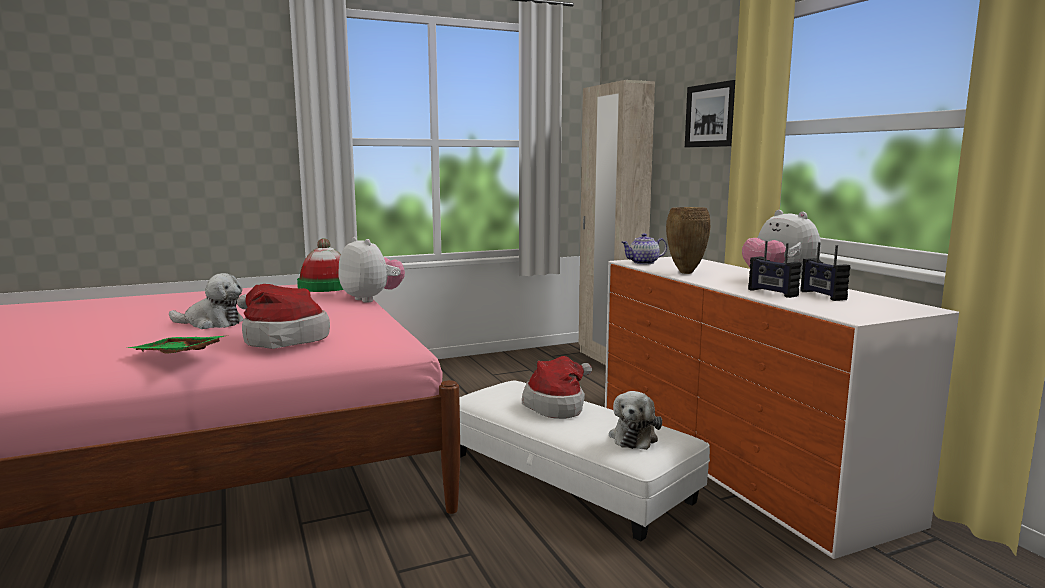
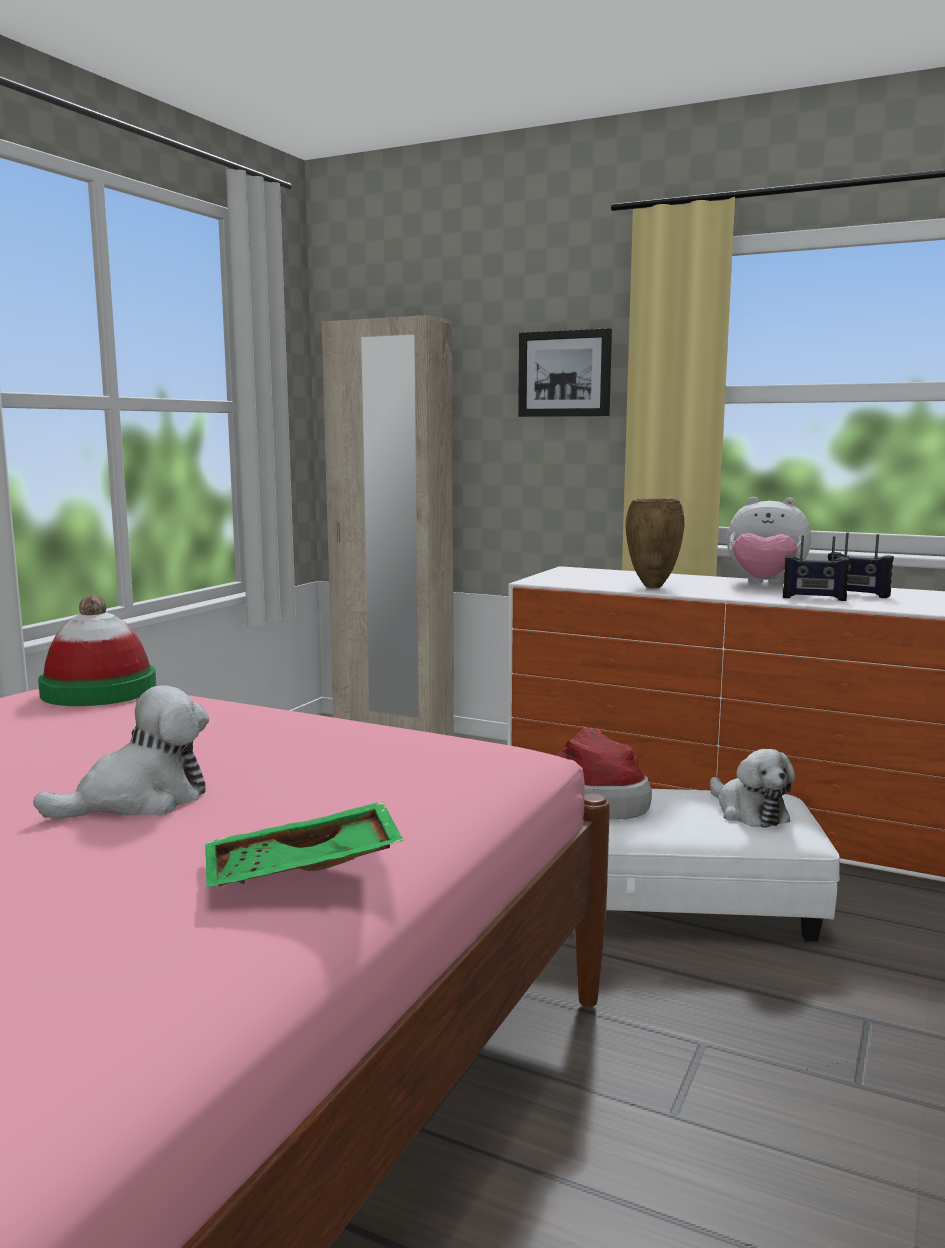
camera: 40 degrees left, 0 degrees up
(281, 339) = (373, 790): hat -> none
(371, 299) = (241, 697): plush toy -> none
(643, 263) = (559, 581): teapot -> none

